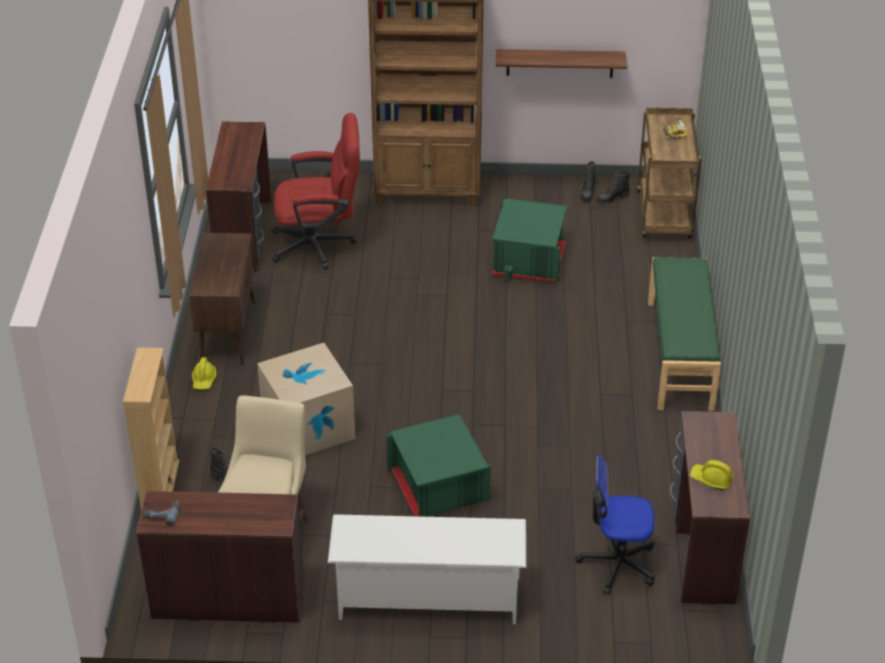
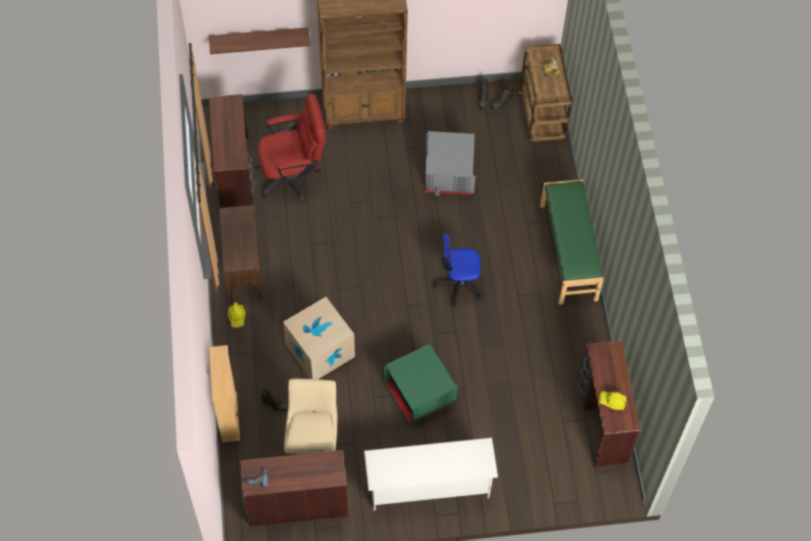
camera: 10 degrees left, 20 degrees up
(529, 259) = (449, 172): green storage box -> grey storage box
(560, 63) = (459, 21): shelf -> shelf (259, 38)
(617, 563) = (548, 440): office chair -> office chair (458, 285)

